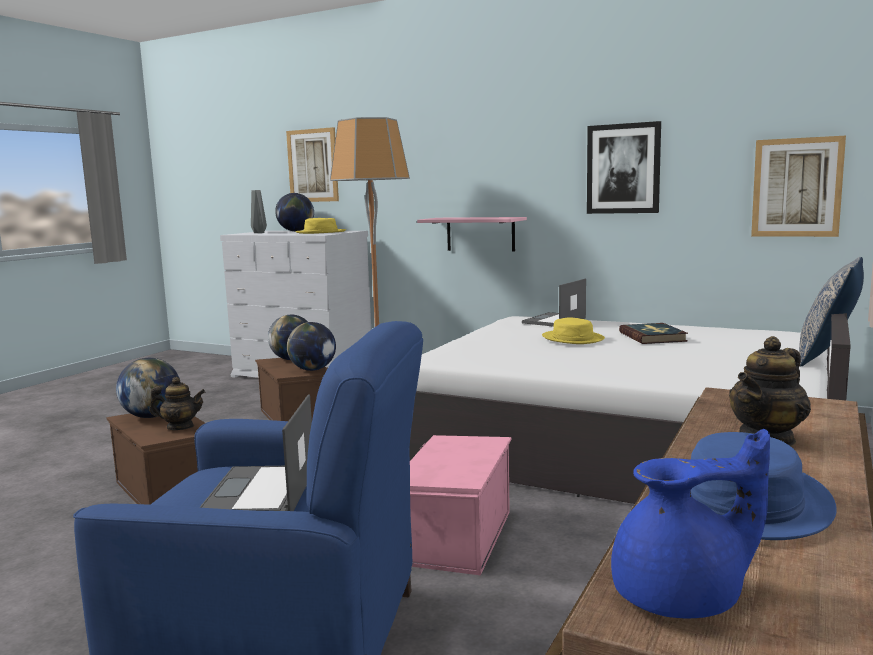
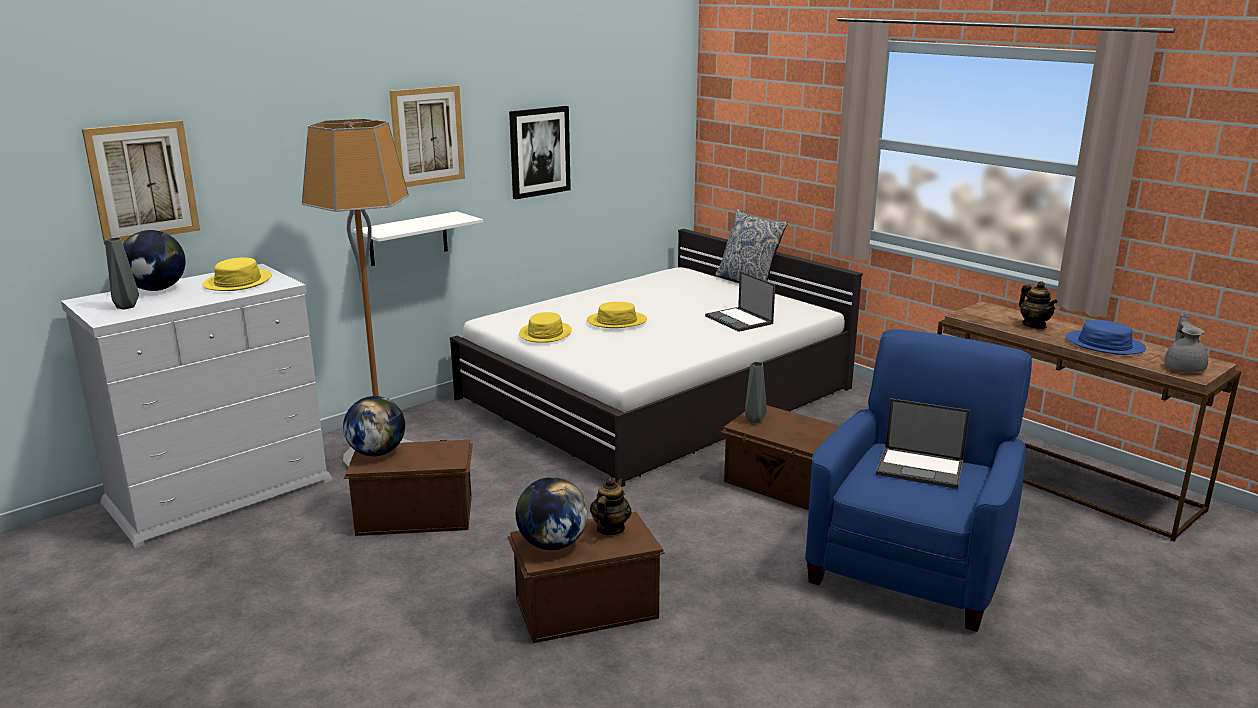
camera: 70 degrees left, 10 degrees up
(313, 369) = (447, 447): globe -> none
(454, 536) = (783, 485): pink storage box -> brown storage box
(459, 442) = (753, 420): none -> grey vase
(480, 234) = (408, 239): pink shelf -> white shelf
(503, 329) = (545, 333): none -> yellow hat
(554, 321) = (537, 312): laptop -> laptop (739, 320)
(653, 337) = (641, 301): book -> none
(683, 598) = (1183, 368): blue teapot -> grey teapot
(796, 187) = (651, 156): picture -> picture (427, 136)

